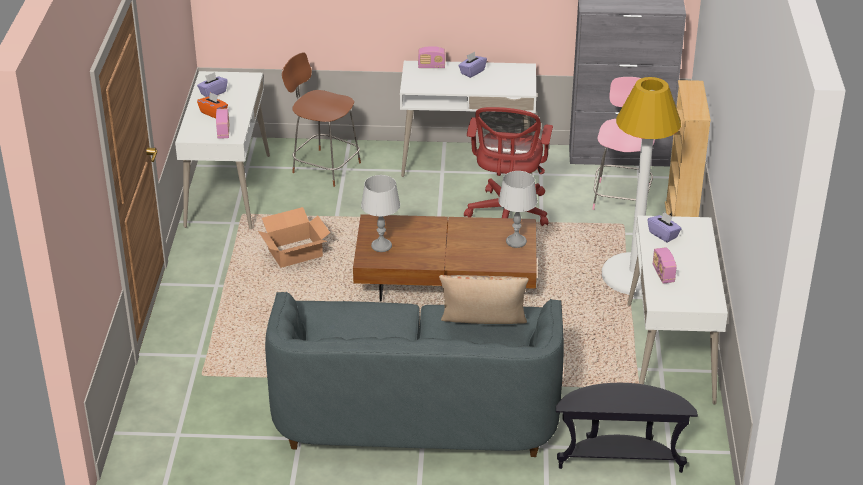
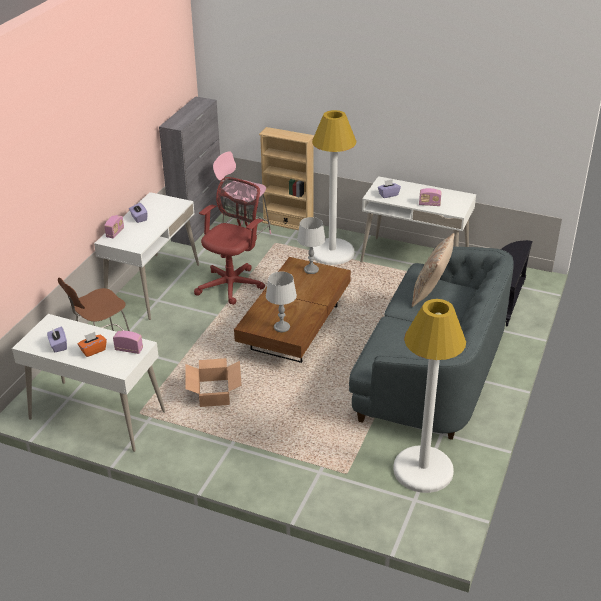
camera: 70 degrees left, 0 degrees up
(228, 433) = (423, 470): none -> white floor lamp
(507, 214) = (232, 284): red office chair -> red office chair turned 90 degrees counterclockwise

